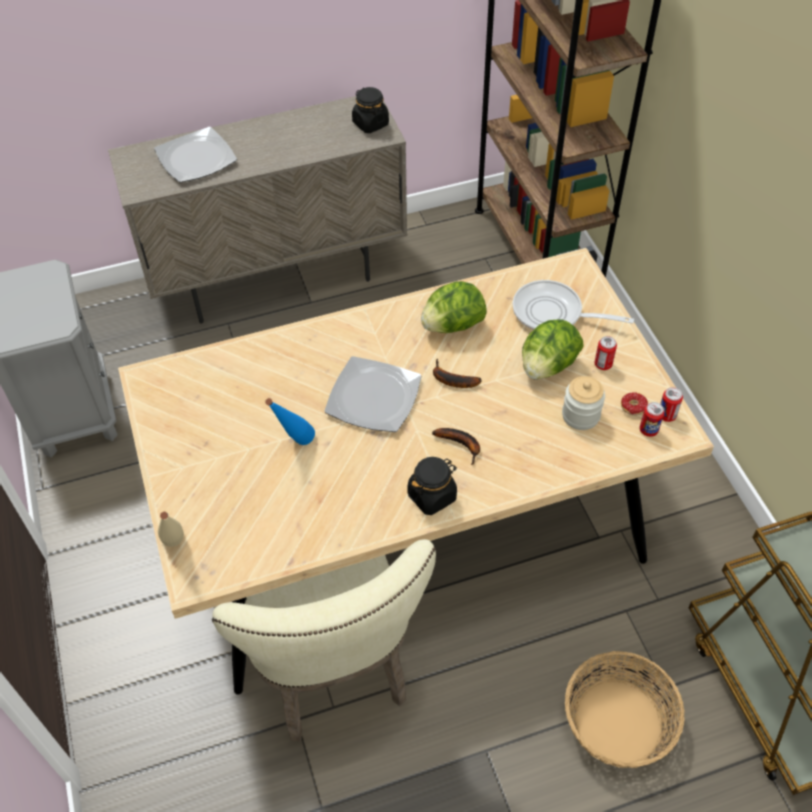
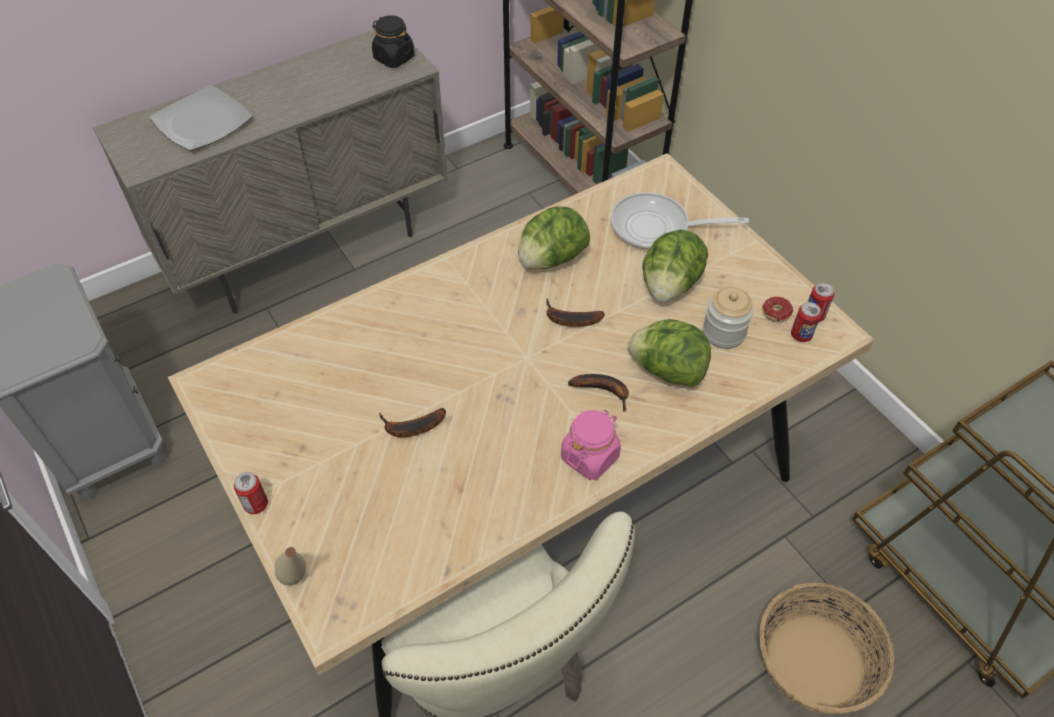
camera: 15 degrees left, 0 degrees up
(294, 444) = (411, 428): blue bottle -> banana
(374, 398) = (488, 356): plate -> none
(432, 496) = (590, 456): black jar -> pink jar
(520, 438) = (667, 370): none -> lettuce
(603, 364) = (728, 273): can -> can (256, 504)

